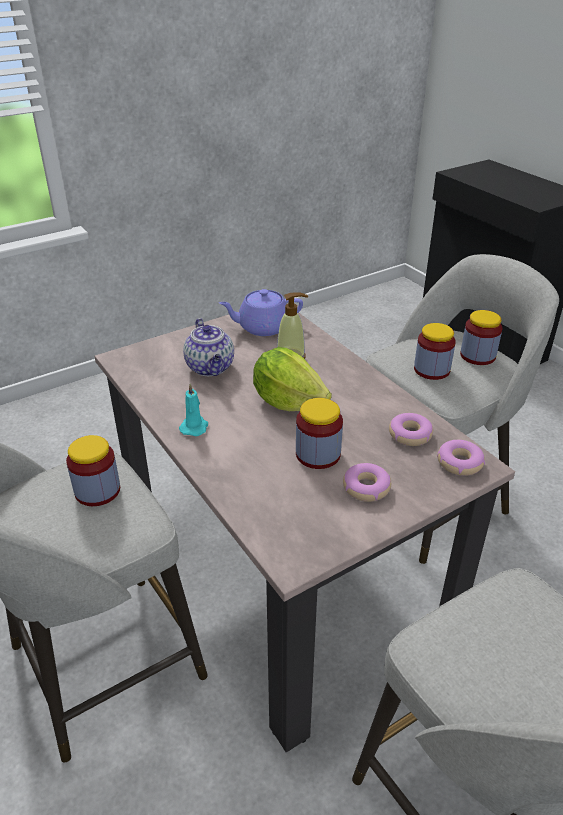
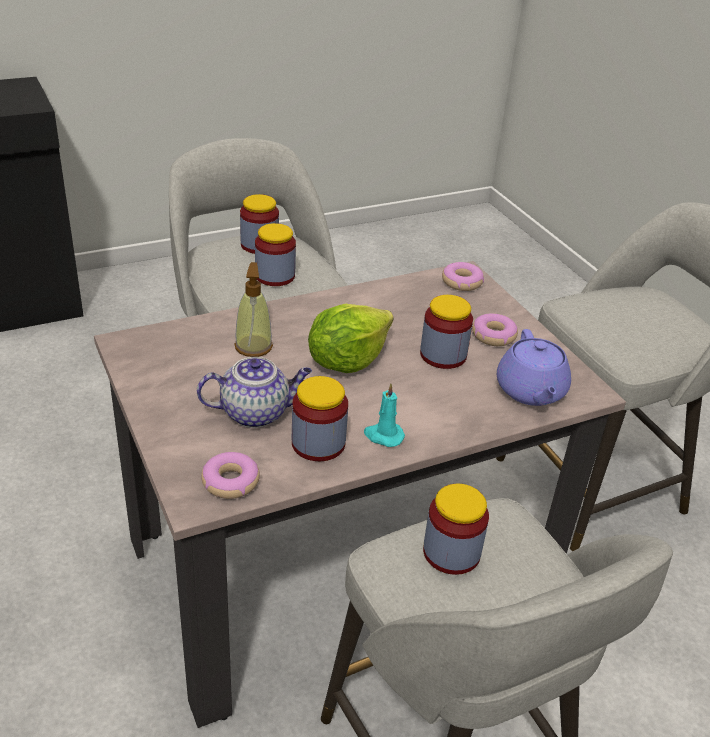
camera: 85 degrees left, 0 degrees up
(181, 397) = (318, 443): none -> jar
(262, 327) = (169, 359): purple teapot -> purple teapot (530, 391)
(410, 434) = (418, 298): donut -> donut (230, 481)

